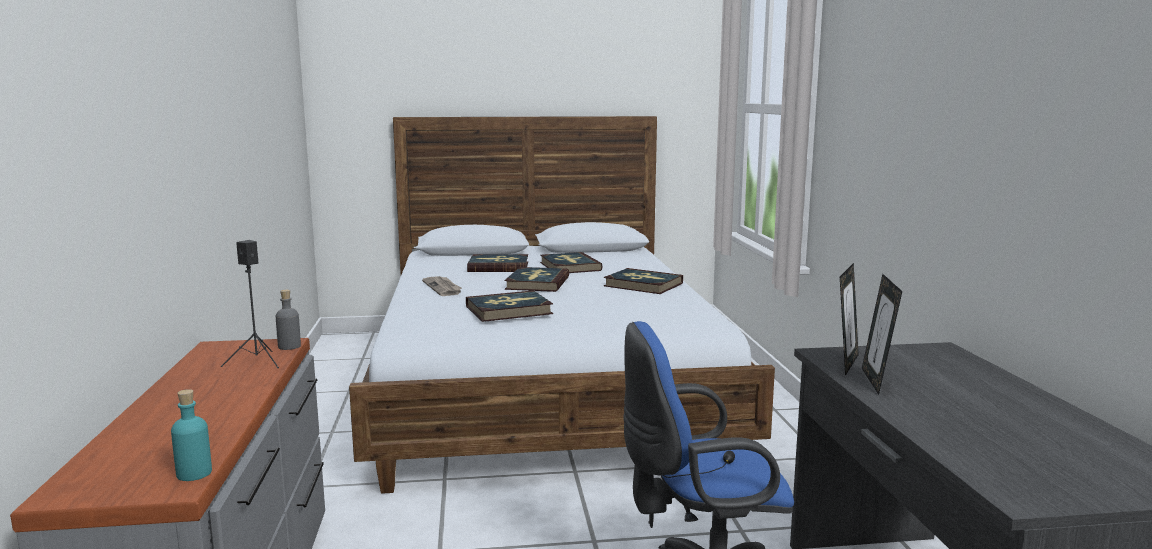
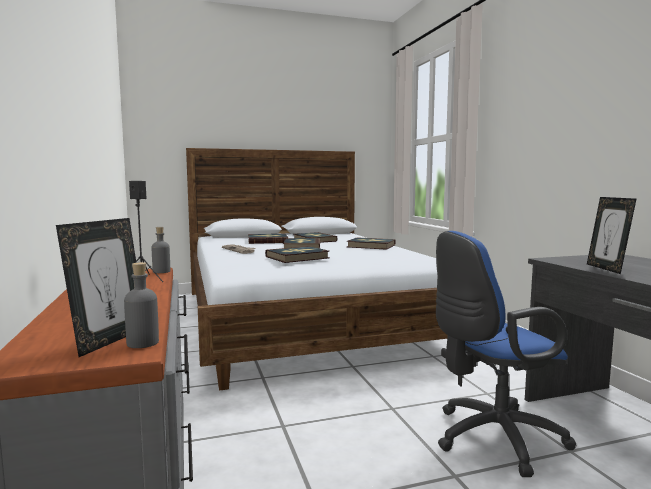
camera: 10 degrees left, 5 degrees down
(194, 473) = (143, 343): turquoise bottle -> grey bottle
(845, 364) = (573, 262): picture frame -> picture frame (109, 340)

